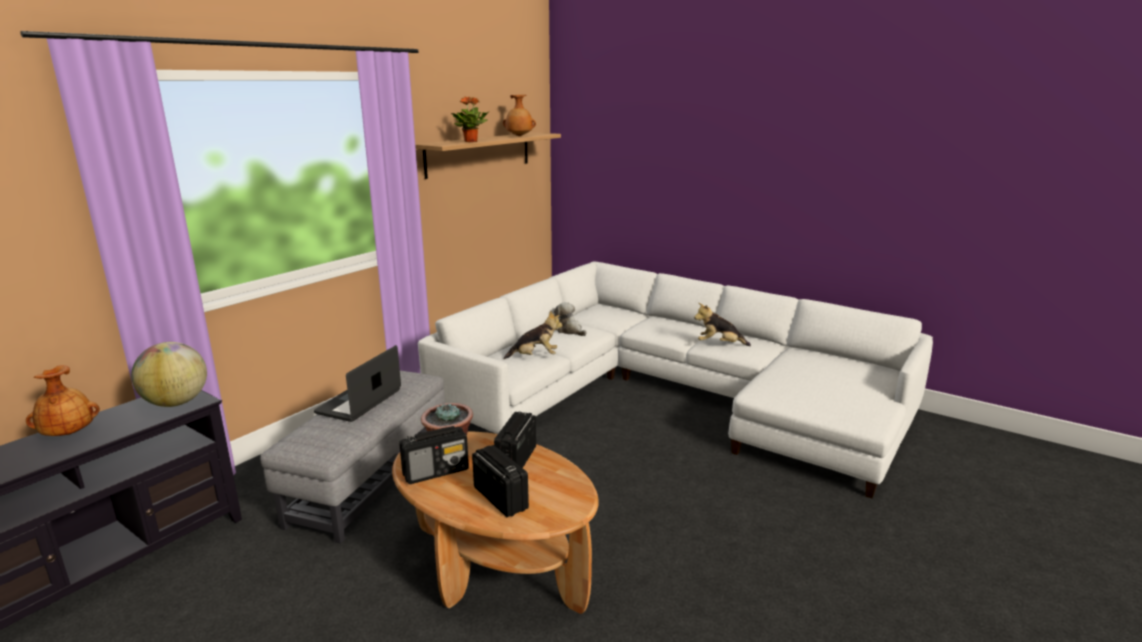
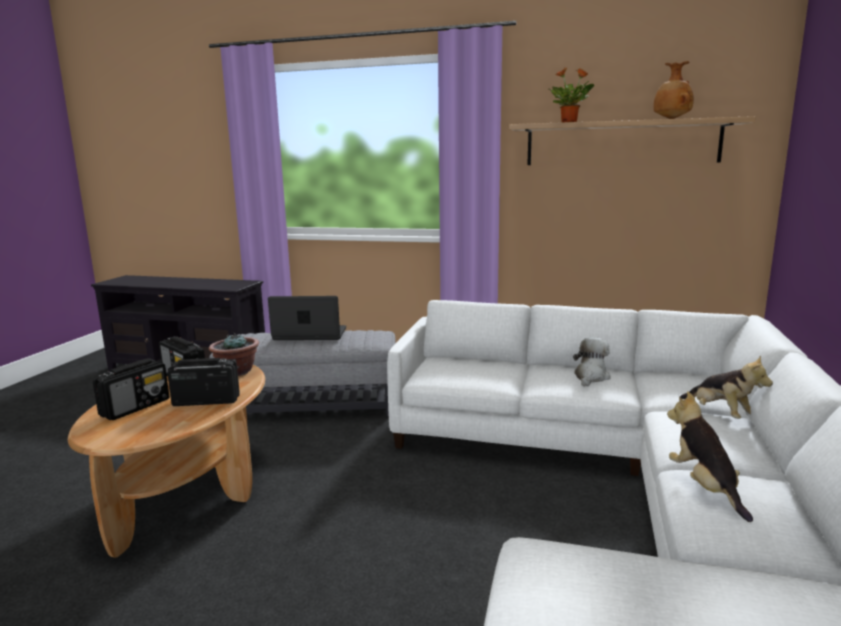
camera: 70 degrees right, 5 degrees down
(69, 433) = (186, 281): brown vase -> none
(176, 403) = (229, 285): globe -> none
(535, 357) = (487, 376): plush toy -> plush toy (720, 414)

